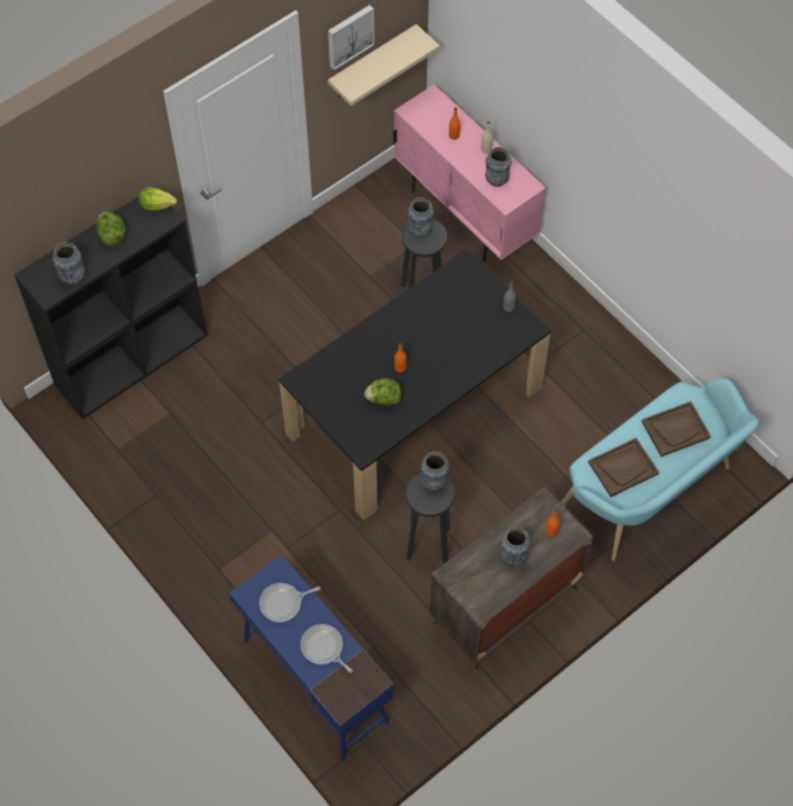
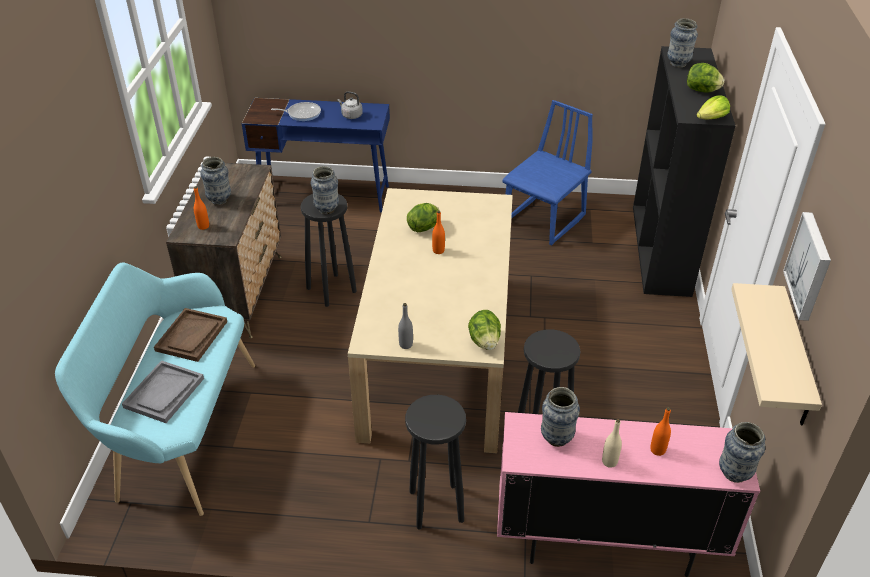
camera: 135 degrees right, 20 degrees down
(171, 470) = (544, 220): none -> blue chair
(283, 603) = (351, 115): frying pan -> grey kettle
(415, 411) = (437, 353): black dining table -> beige dining table
(420, 231) = (560, 348): vase -> vase (734, 473)
(458, 271) = (484, 341): none -> lettuce
(535, 308) = (435, 506): none -> black stool
(675, 430) = (164, 393): brown tray -> grey tray

